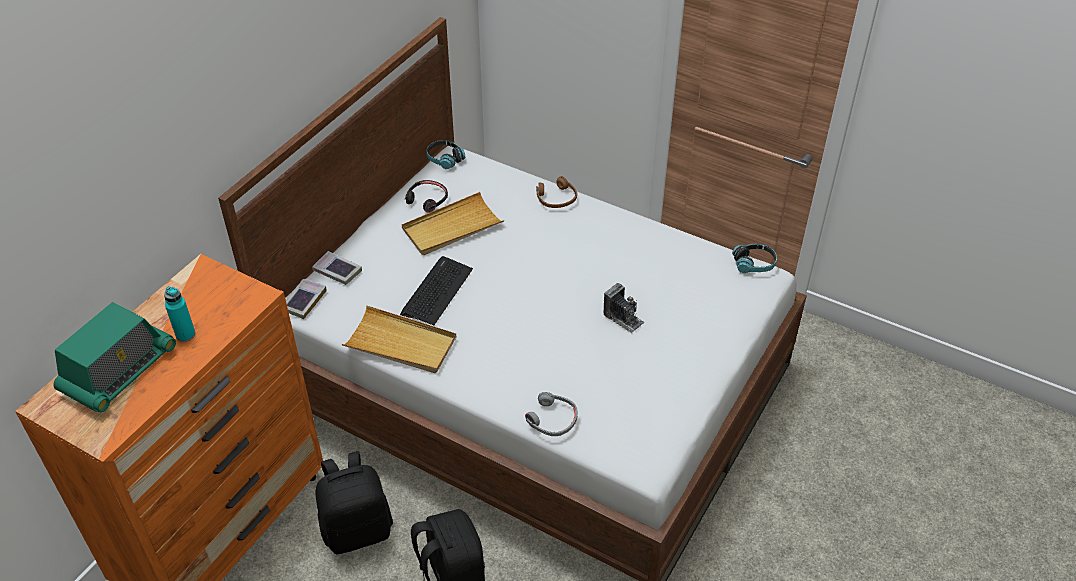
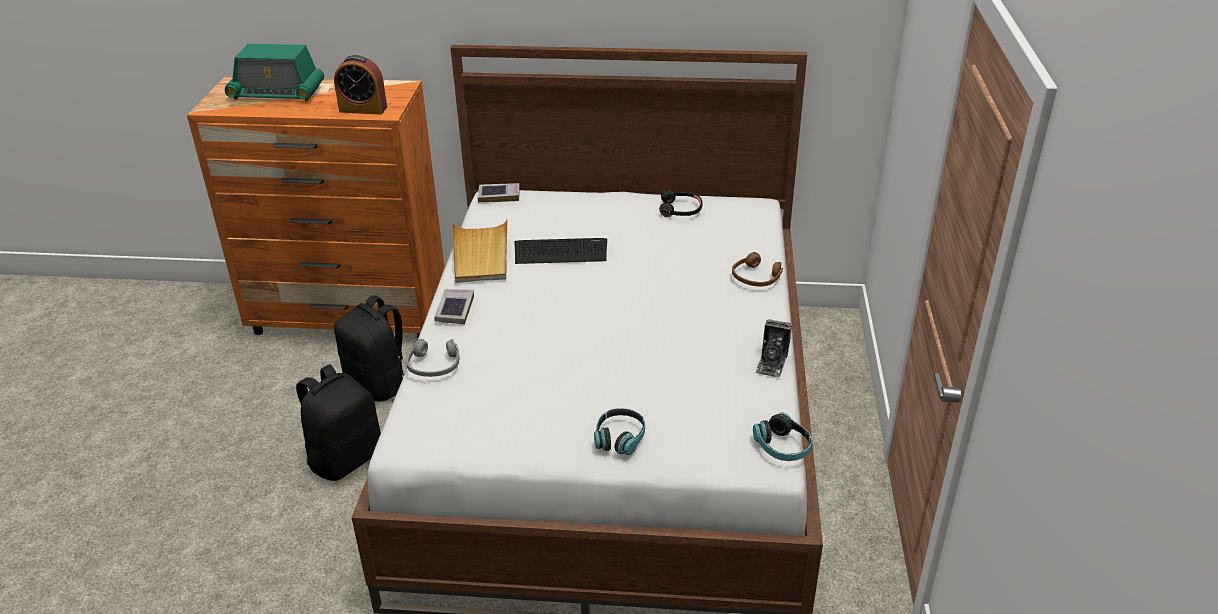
camera: 65 degrees right, 10 degrees down
(185, 335) = (326, 102): turquoise bottle -> none
(232, 310) = (363, 109): none -> alarm clock
(337, 271) = (547, 198): book -> book (455, 310)
(445, 159) = (748, 201): headphones -> headphones (620, 438)
(452, 227) = (654, 233): beige tray -> none
(623, 318) = (608, 371): camera -> camera (772, 362)

